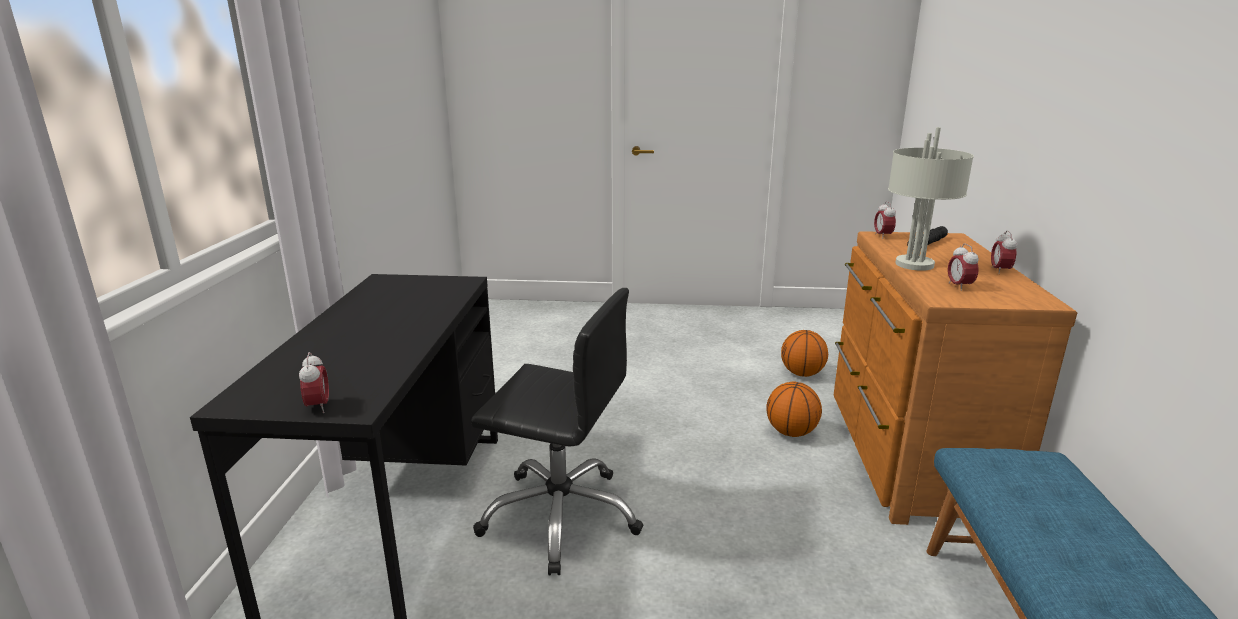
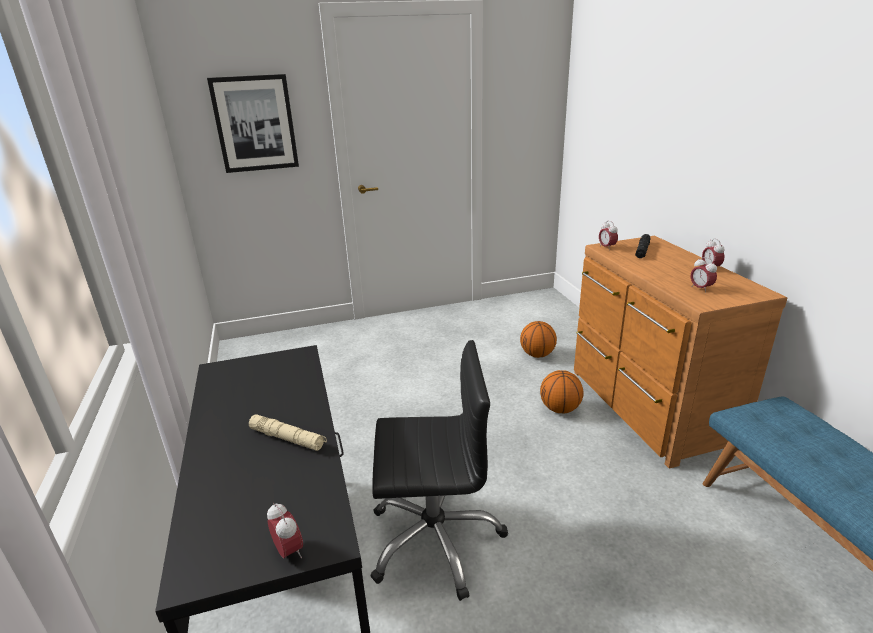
camera: 20 degrees left, 5 degrees up
(392, 336) = (288, 438): none -> beige flashlight
(530, 67) = (255, 124): none -> picture
(915, 265) = (654, 272): grey table lamp -> none

